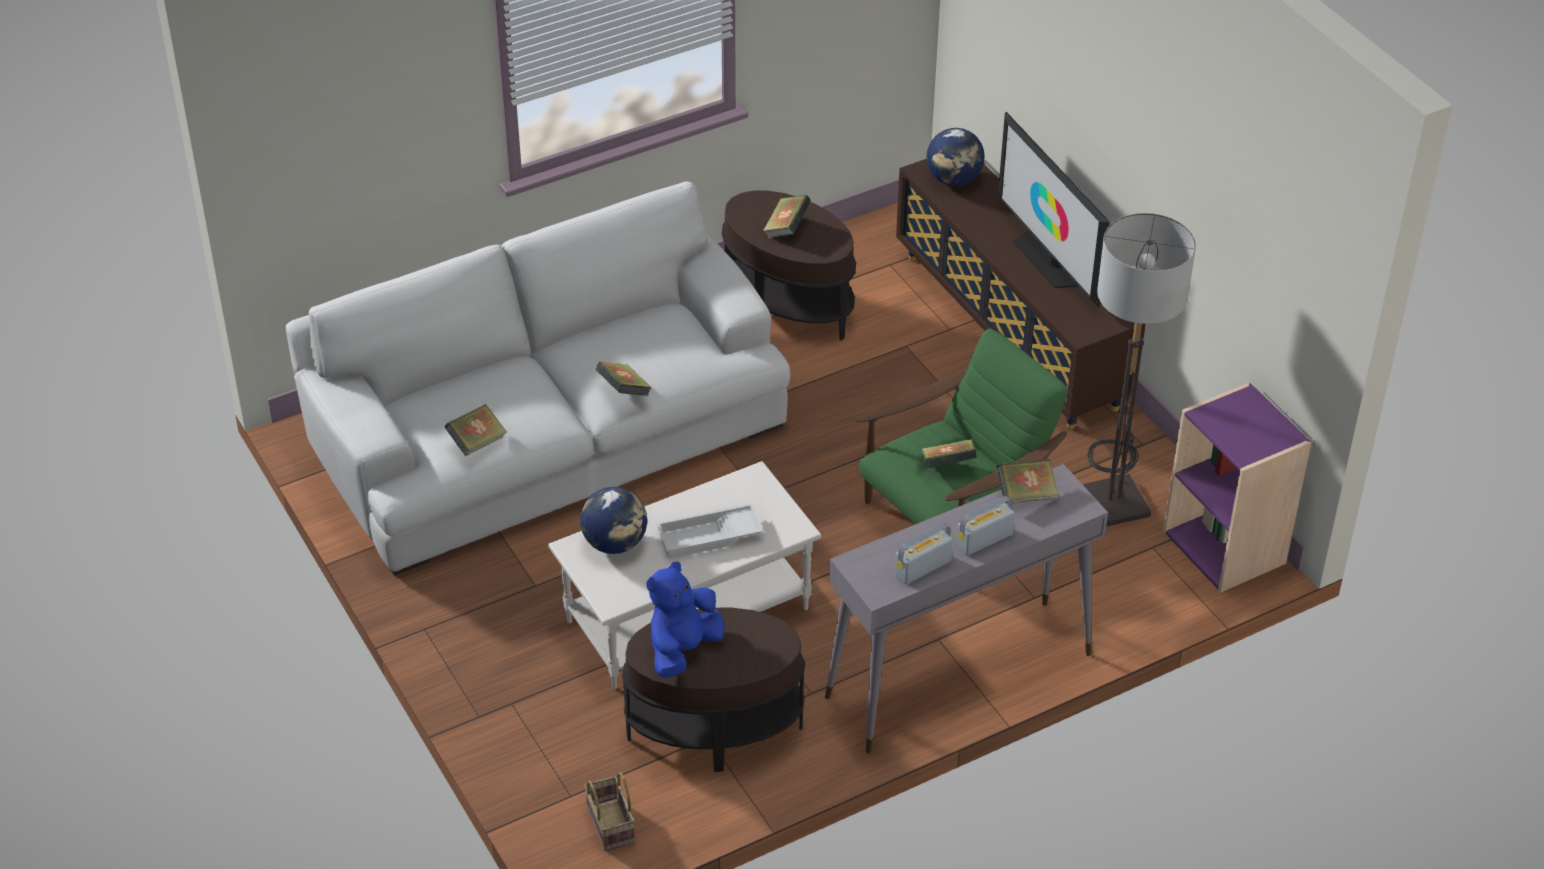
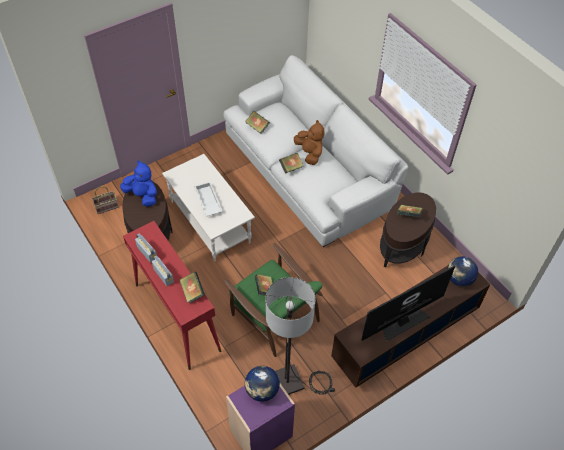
camera: 85 degrees right, 10 degrees up
(583, 359) = (309, 153): none -> brown plush toy
(615, 543) = (203, 173): globe -> globe (262, 390)
(957, 676) = (176, 317): grey console table -> red console table

